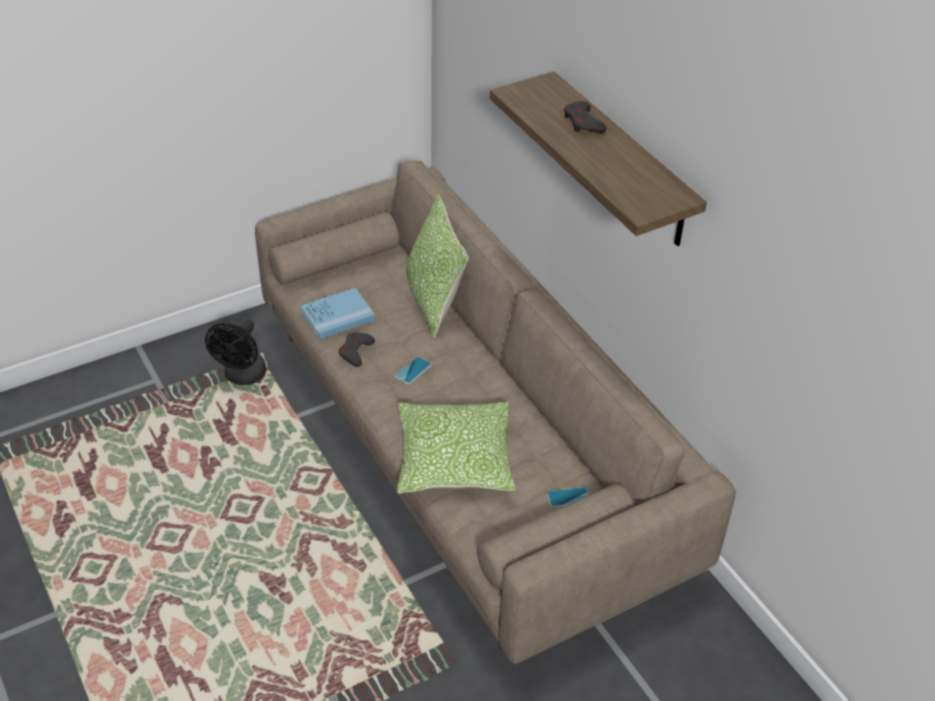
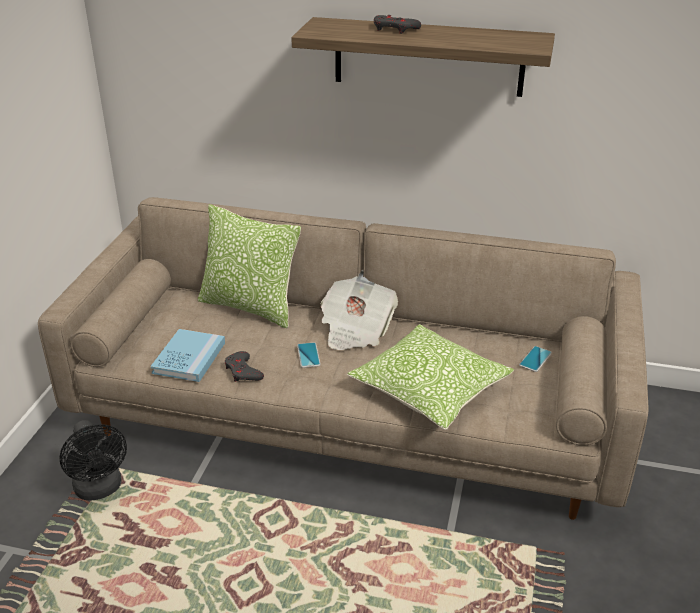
camera: 45 degrees left, 10 degrees down
(477, 373) = (356, 329): none -> newspaper

